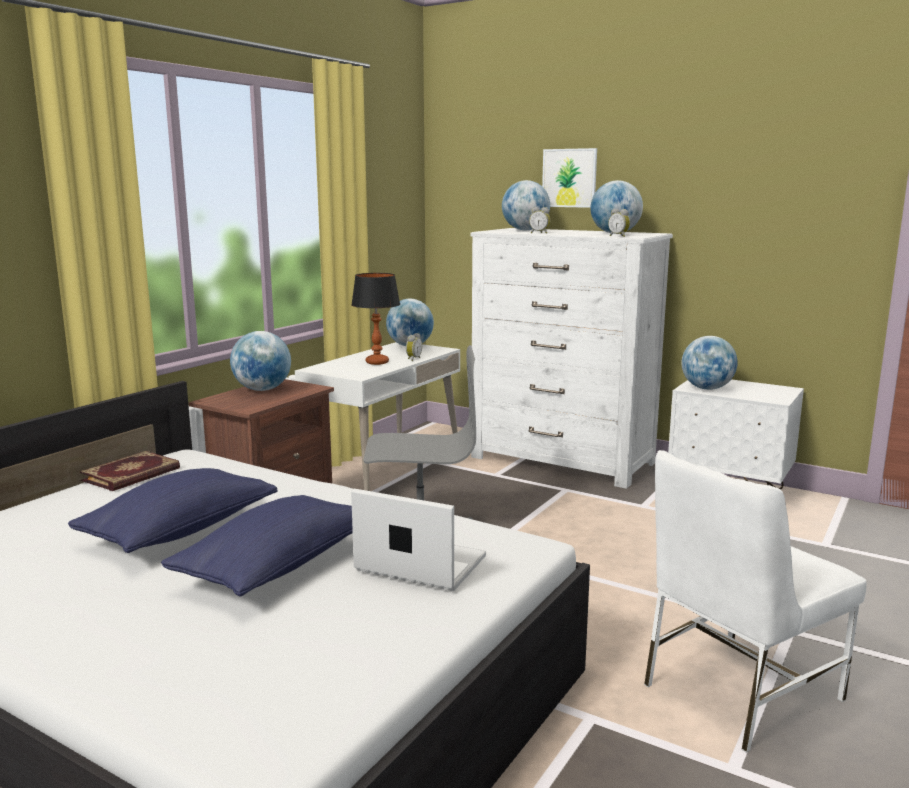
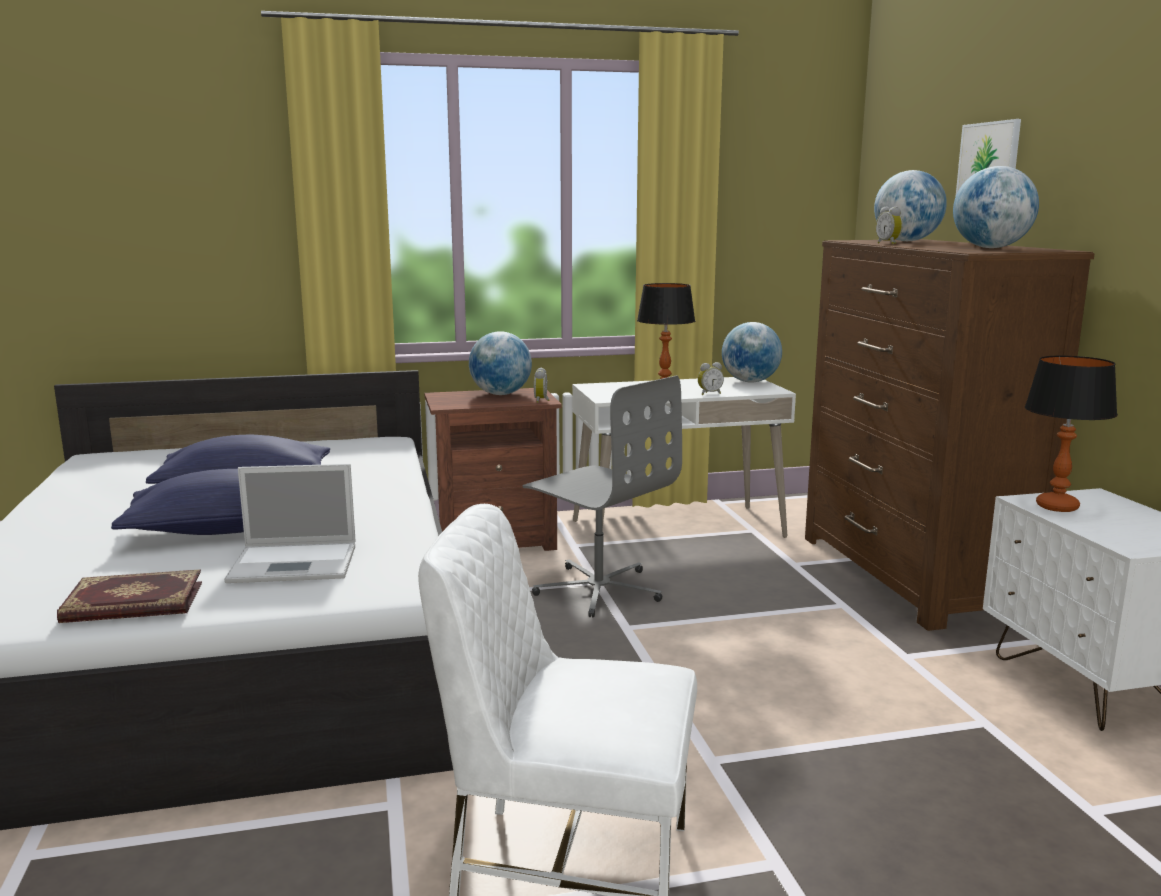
camera: 45 degrees right, 0 degrees up
(132, 475) = (324, 444): book -> book (133, 603)
(418, 563) = (296, 563): laptop -> laptop turned 105 degrees clockwise
(562, 460) = (910, 574): white dresser -> brown dresser
(619, 236) = (958, 250): alarm clock -> alarm clock (542, 401)
(707, 388) = (1057, 507): globe -> table lamp

